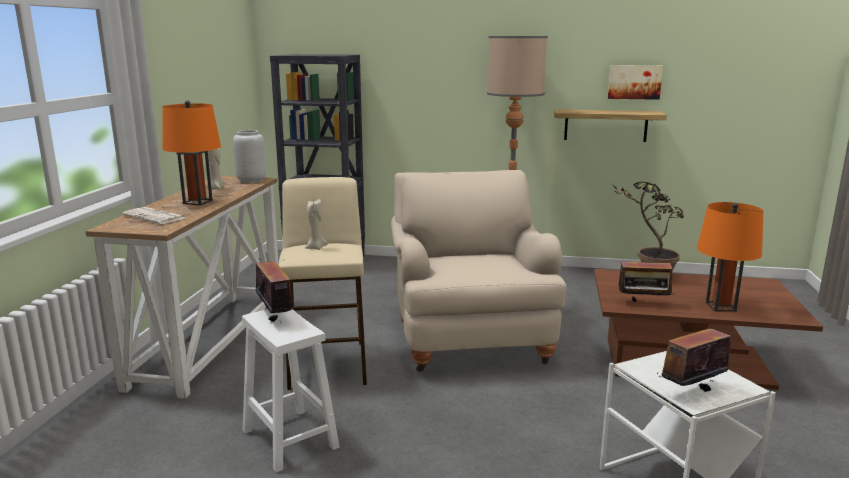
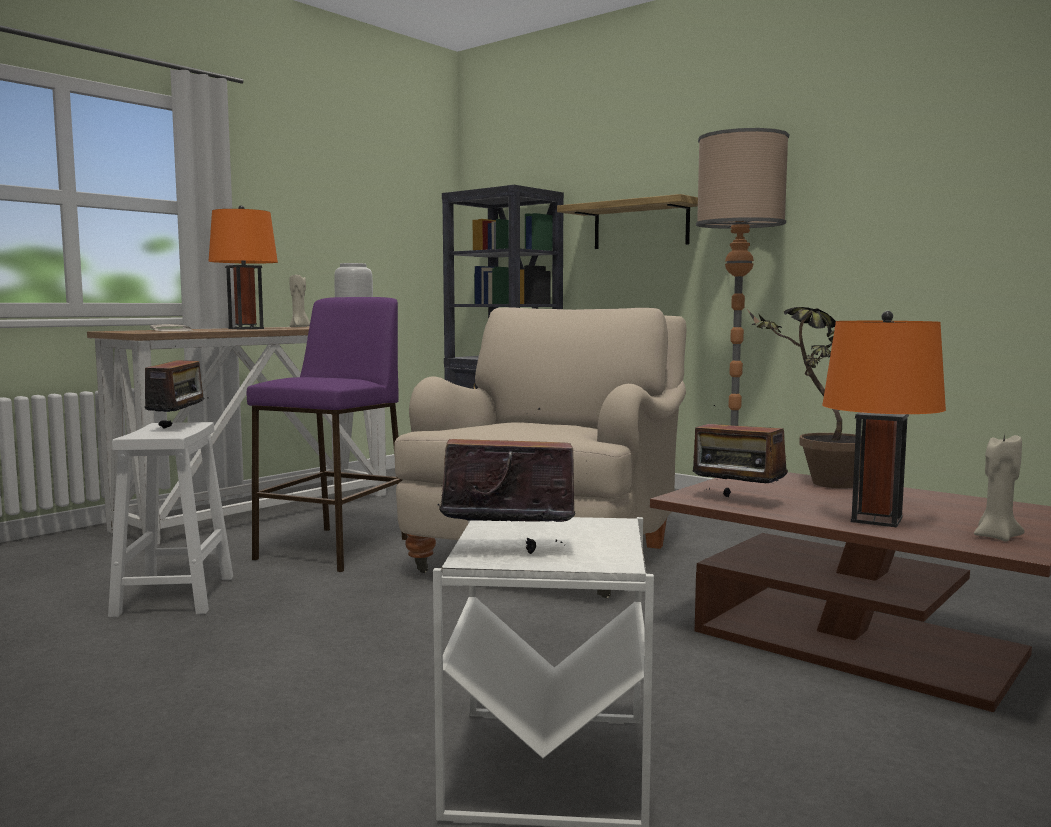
camera: 30 degrees right, 10 degrees down
(315, 247) = (313, 376): beige candle -> beige candle (996, 537)
(327, 364) = (334, 548): beige stool -> purple stool
(605, 125) = (900, 273): shelf -> shelf (640, 225)
(634, 82) = (947, 197): picture -> none

